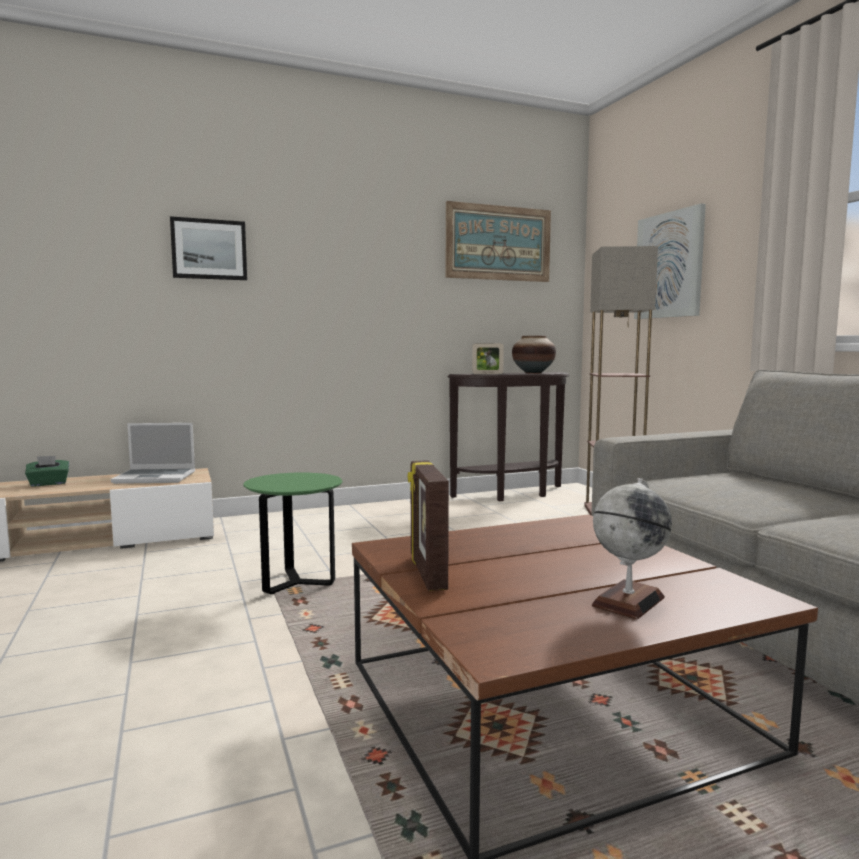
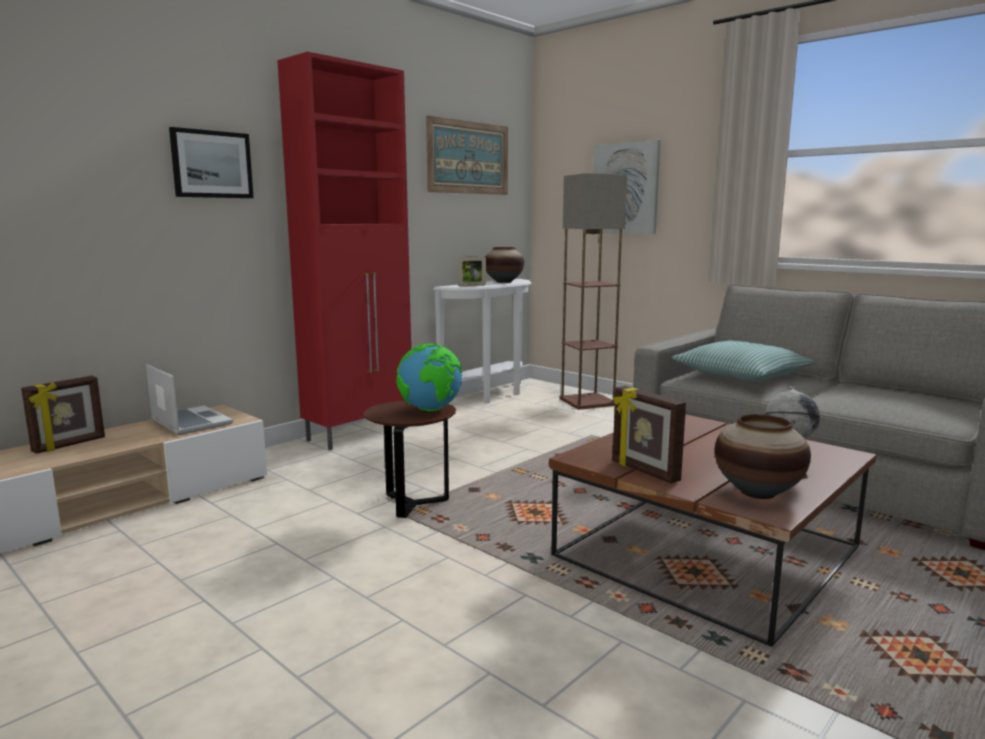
camera: 25 degrees left, 5 degrees up
(48, 483) = (69, 445): green tissue box -> picture frame
(156, 477) = (189, 422): laptop -> laptop turned 105 degrees counterclockwise
(296, 583) = (413, 505): green side table -> brown side table
(312, 482) = (431, 410): none -> globe
(343, 513) = (360, 433): none -> red cabinet
(514, 494) = (491, 395): brown console table -> white console table
(525, 623) = (757, 492): none -> vase
(729, 483) = (741, 375): none -> pillow

